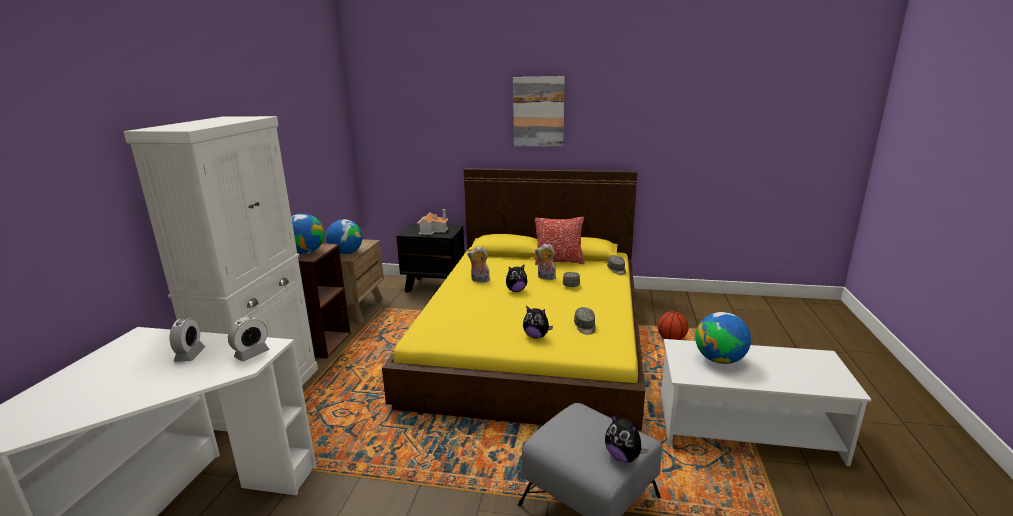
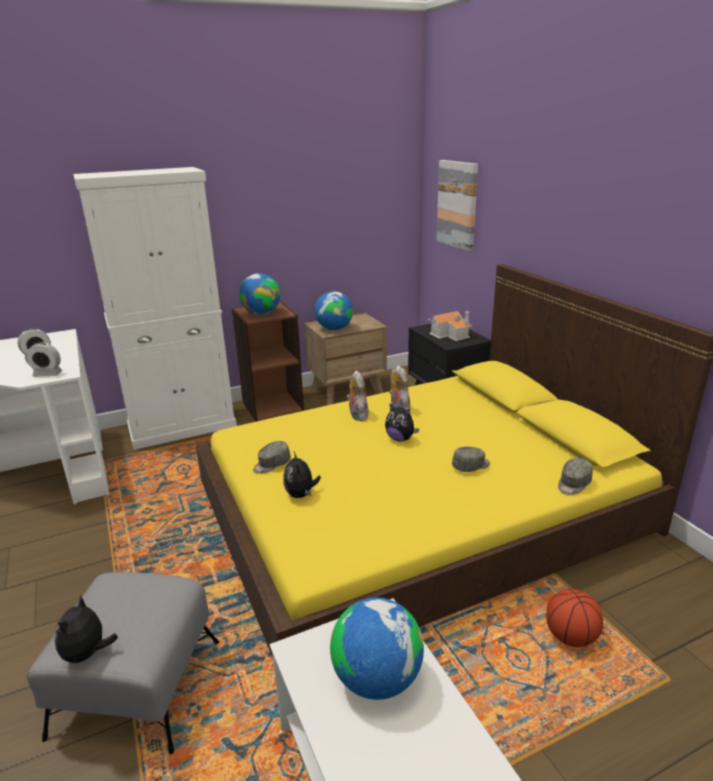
camera: 55 degrees right, 5 degrees up
(538, 112) = (593, 196): picture -> picture (458, 204)
(545, 278) = (465, 443): plush toy -> plush toy (357, 415)
(559, 262) = (528, 433): pillow -> none
(585, 327) = (360, 519): grey cap -> grey cap (271, 464)

